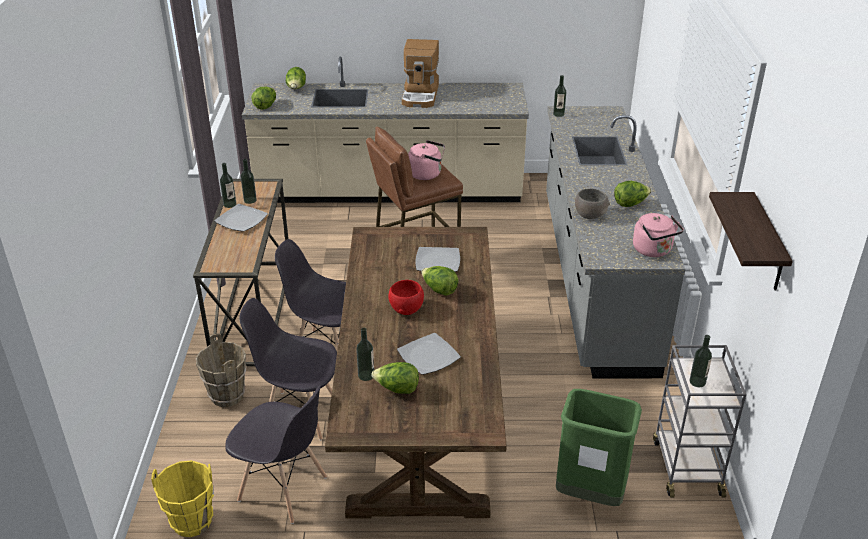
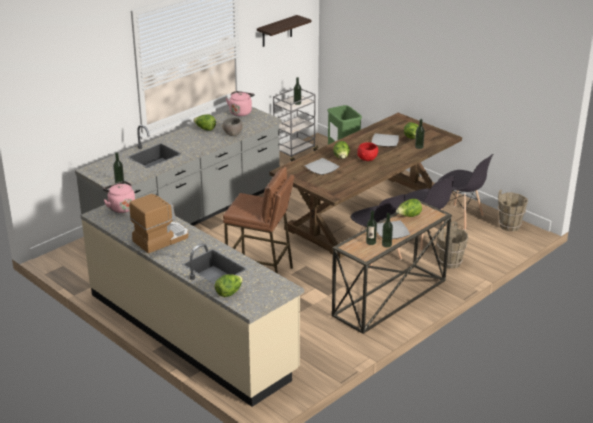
camera: 135 degrees left, 5 degrees down
(192, 522) = (509, 226): yellow bucket -> brown bucket
(265, 106) = (276, 287): lettuce -> lettuce (408, 216)
(283, 490) = (460, 217): grey chair -> grey chair turned 150 degrees clockwise
(427, 174) = (250, 203): pink kettle -> pink kettle (120, 207)

